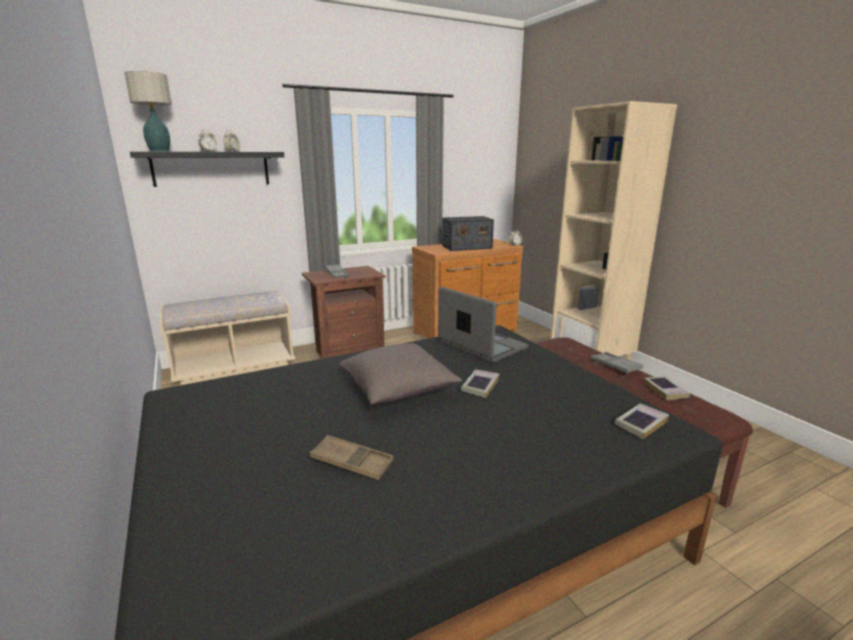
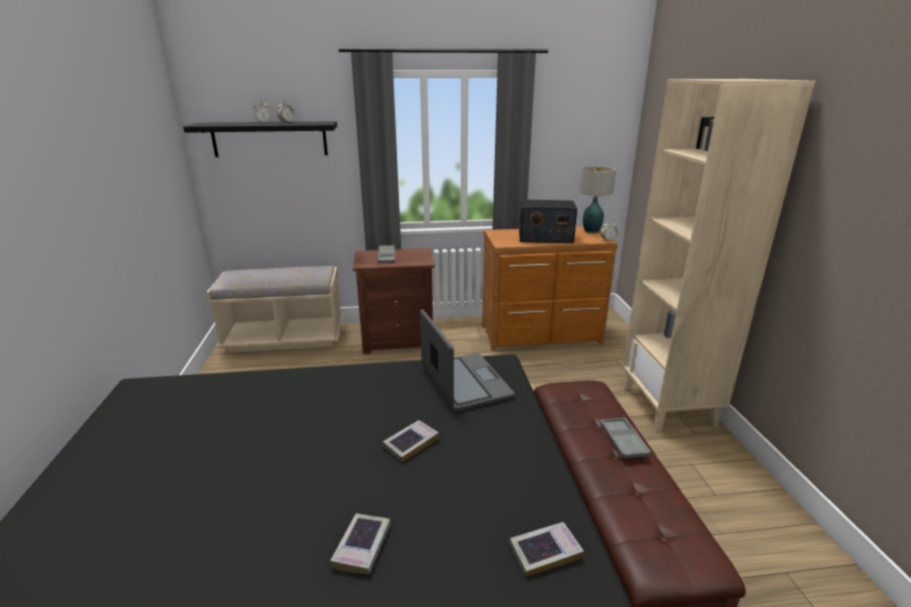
camera: 20 degrees right, 5 degrees up
(160, 151) = (216, 123): table lamp -> table lamp (592, 230)
(352, 462) = (203, 514): brown tray -> none
(398, 390) = (324, 429): grey pillow -> none
(665, 390) = (656, 497): book -> book (362, 546)

